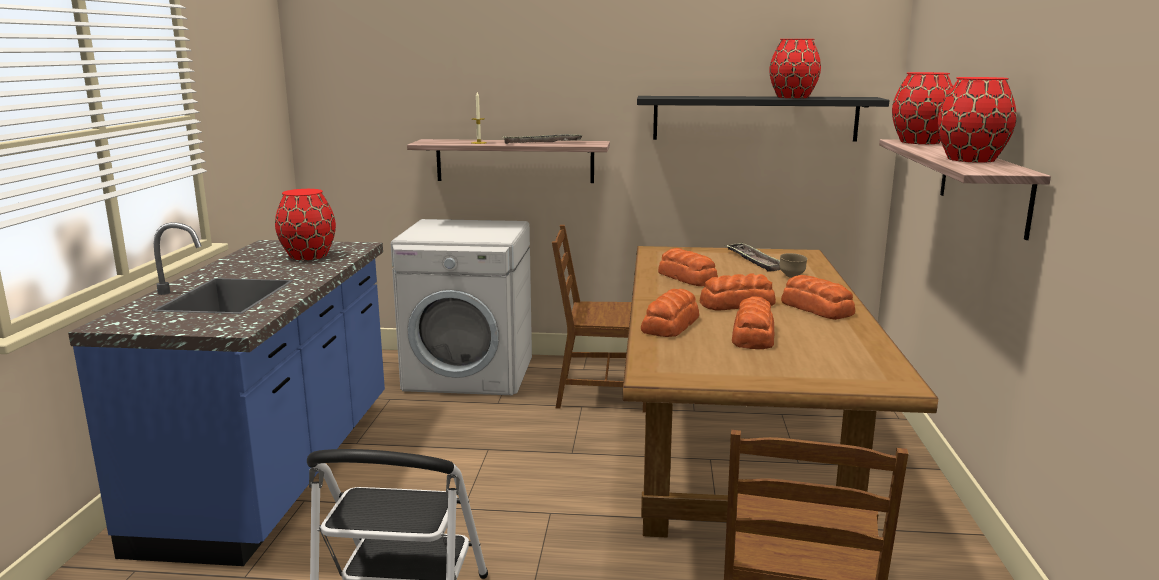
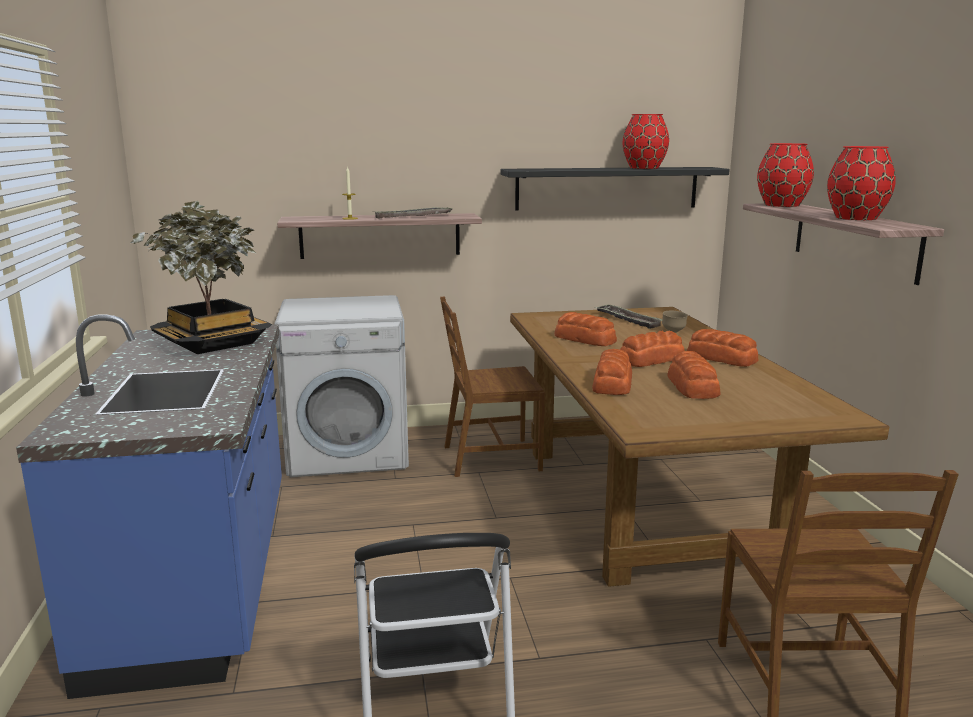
camera: 15 degrees left, 0 degrees up
(308, 256) = (212, 343): red vase -> potted plant

